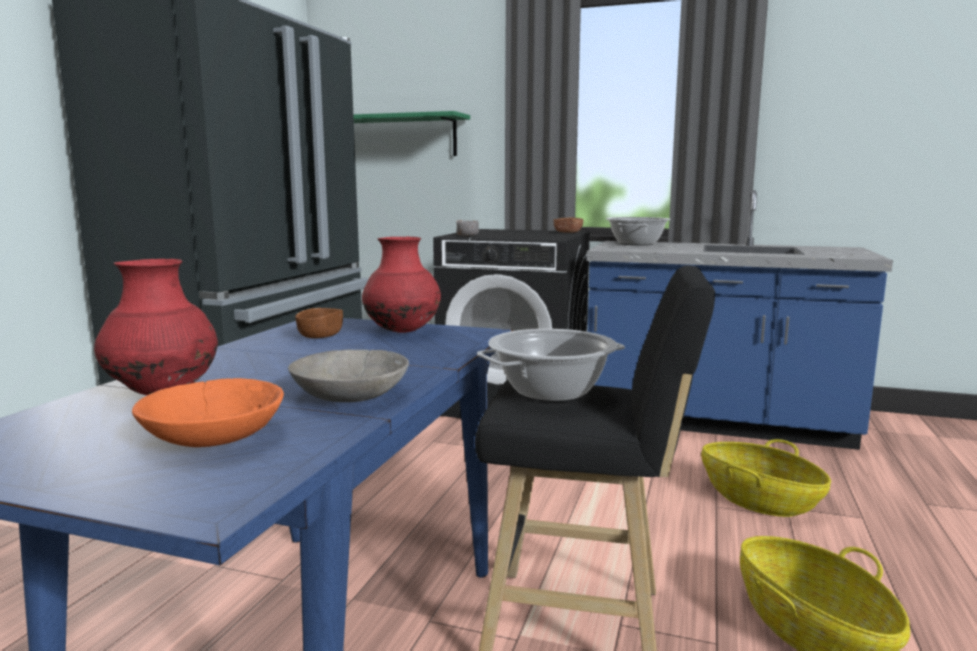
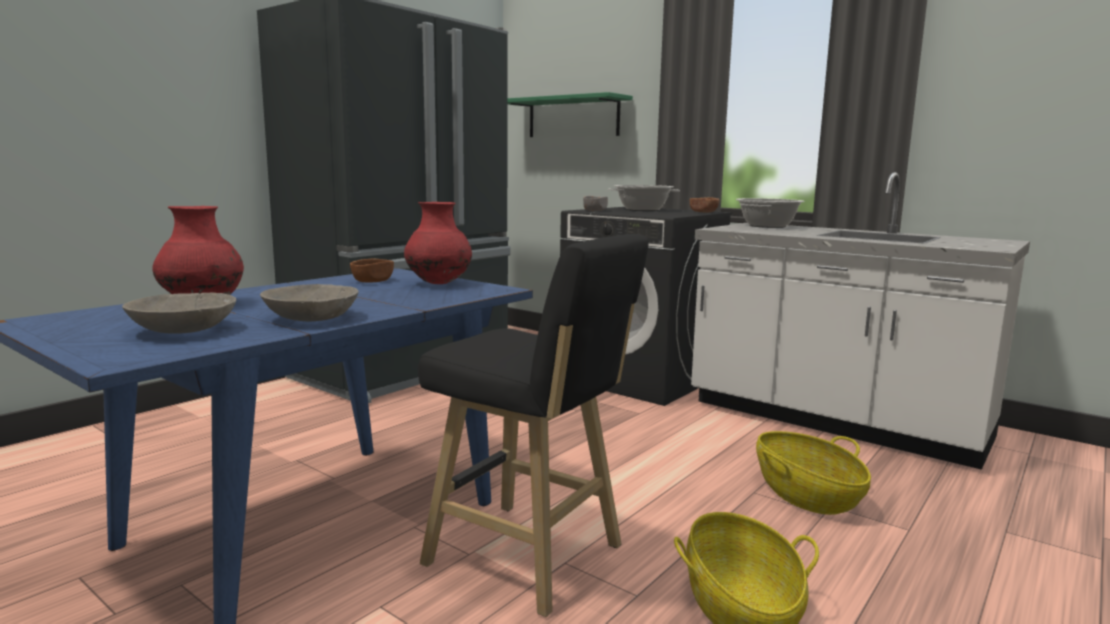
camera: 20 degrees right, 0 degrees up
(214, 438) = (183, 330): orange bowl -> grey bowl
(551, 391) = (505, 339): cooking pot -> cooking pot (642, 210)
(715, 422) = (834, 421): blue counter -> white counter

